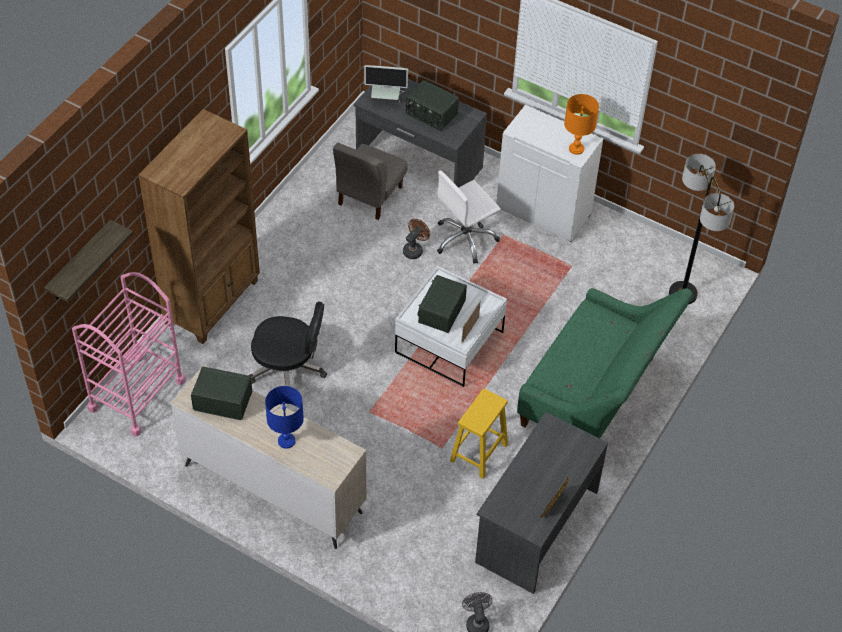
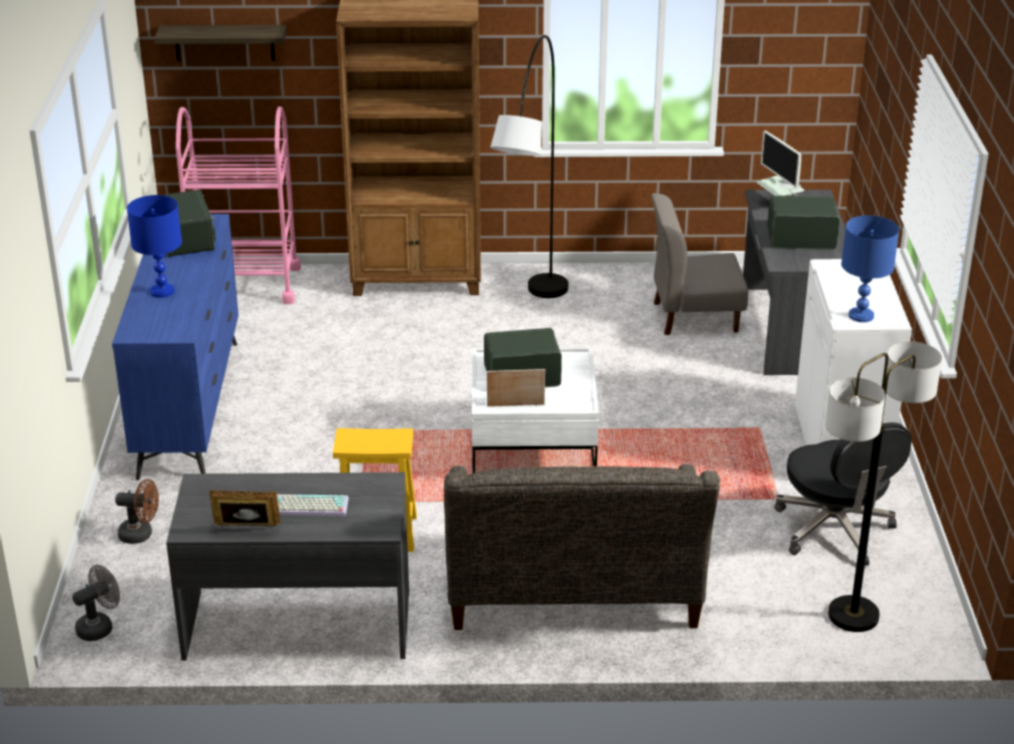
camera: 60 degrees right, 20 degrees down
(272, 488) = (190, 407): beige dresser -> blue dresser
(289, 369) = (372, 357): black office chair -> black office chair (835, 531)
(316, 274) = (531, 326): none -> grey floor lamp
(414, 249) = (650, 374): brown fan -> brown fan (141, 534)
(431, 115) = (801, 238): radio -> radio turned 90 degrees clockwise
(465, 239) = (714, 403): white office chair -> none
(549, 471) = (303, 507): none -> keyboard
(576, 149) = (861, 316): orange table lamp -> blue table lamp
(595, 395) = (573, 598): green sofa -> grey sofa

